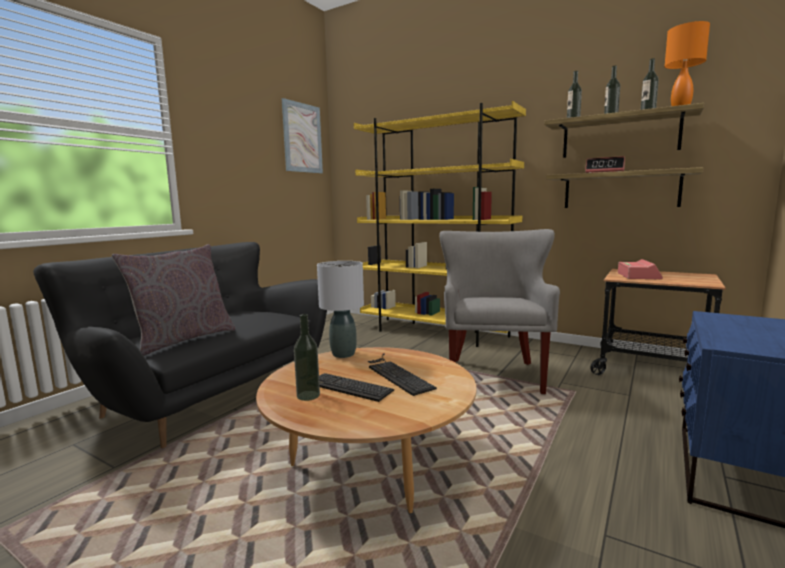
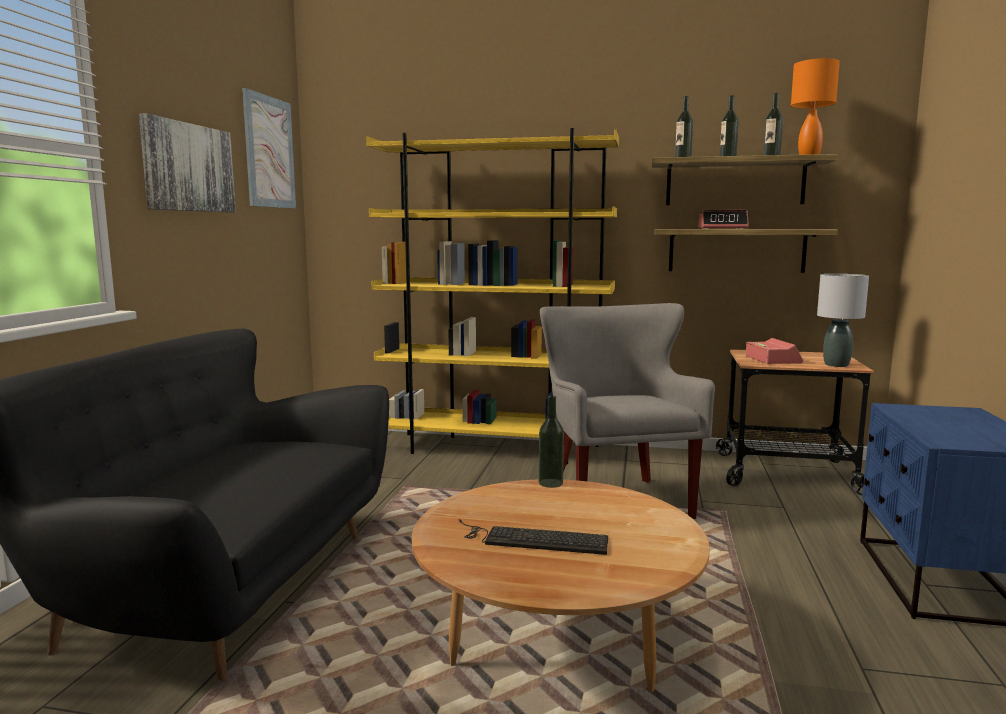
camera: 20 degrees left, 0 degrees up
(183, 339) = (212, 500): grey pillow -> none
(238, 146) = (188, 168): none -> picture
(308, 395) = (506, 560): bottle -> bottle (550, 483)
(343, 354) = (483, 496): grey table lamp -> grey table lamp (836, 365)
(396, 374) = (585, 515): keyboard -> none

